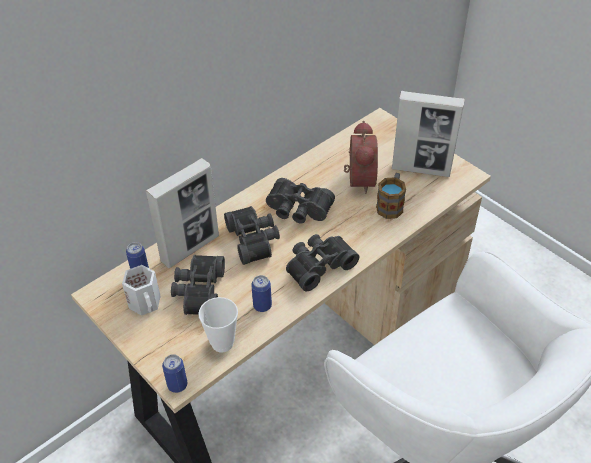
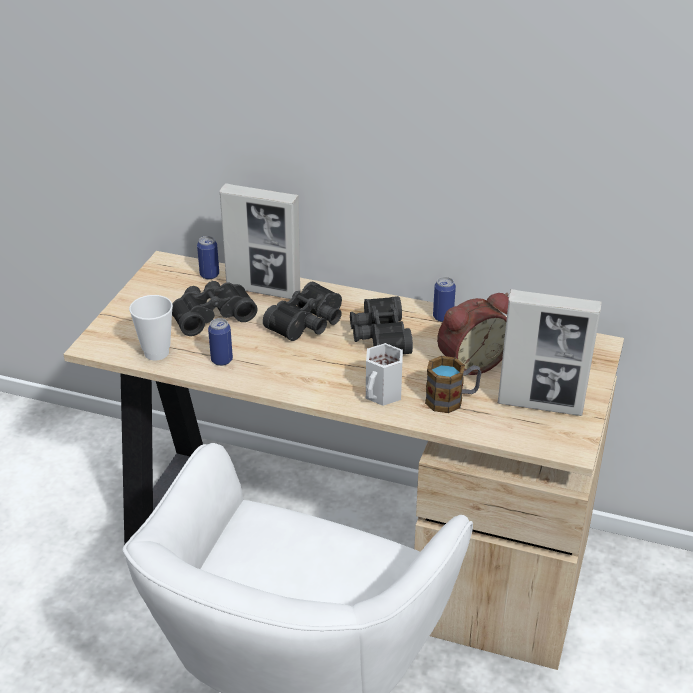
camera: 60 degrees right, 10 degrees down
(146, 303) = (175, 292): white mug -> white mug (383, 394)
(177, 385) = (90, 345): can -> can (443, 317)
(318, 265) = (307, 377): black binoculars -> none
(421, 169) = (540, 405): picture frame -> picture frame turned 60 degrees counterclockwise

